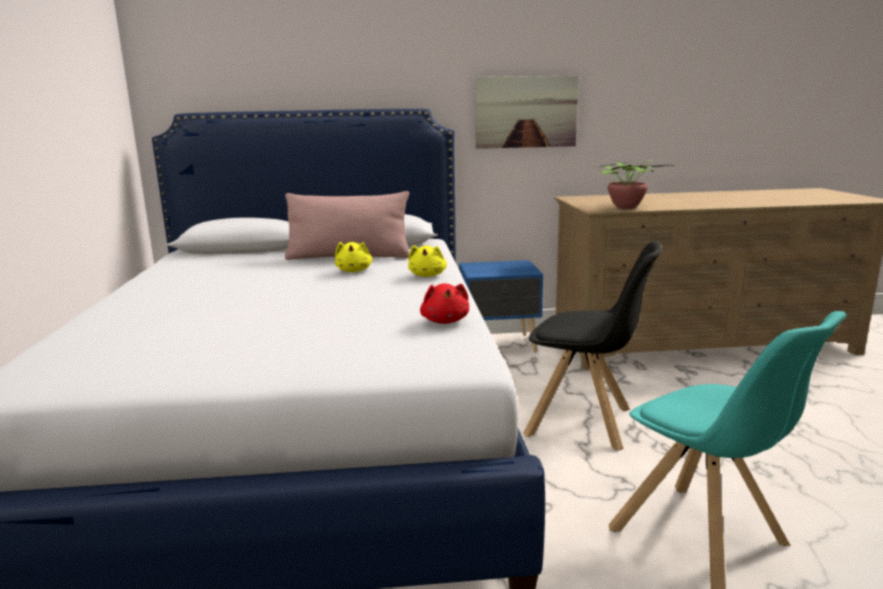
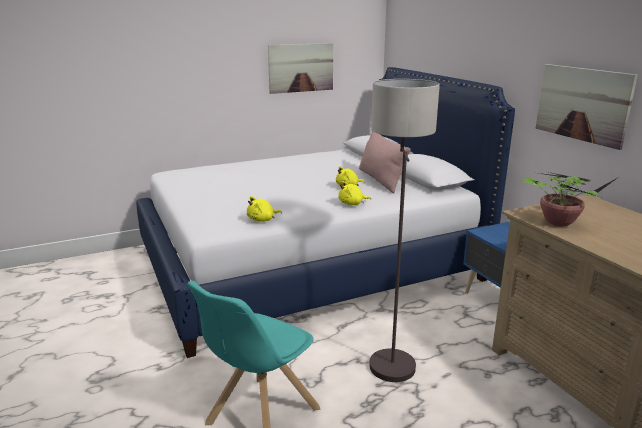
camera: 70 degrees right, 5 degrees up
(60, 116) = (301, 68): none -> picture
(445, 321) = (262, 220): red plush toy -> yellow plush toy
(585, 422) = (390, 358): black chair -> grey floor lamp

